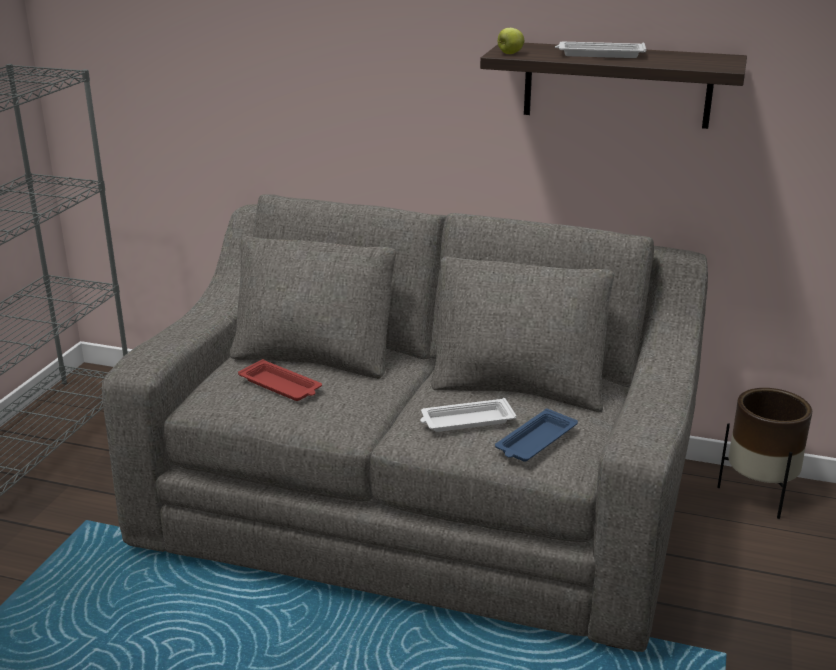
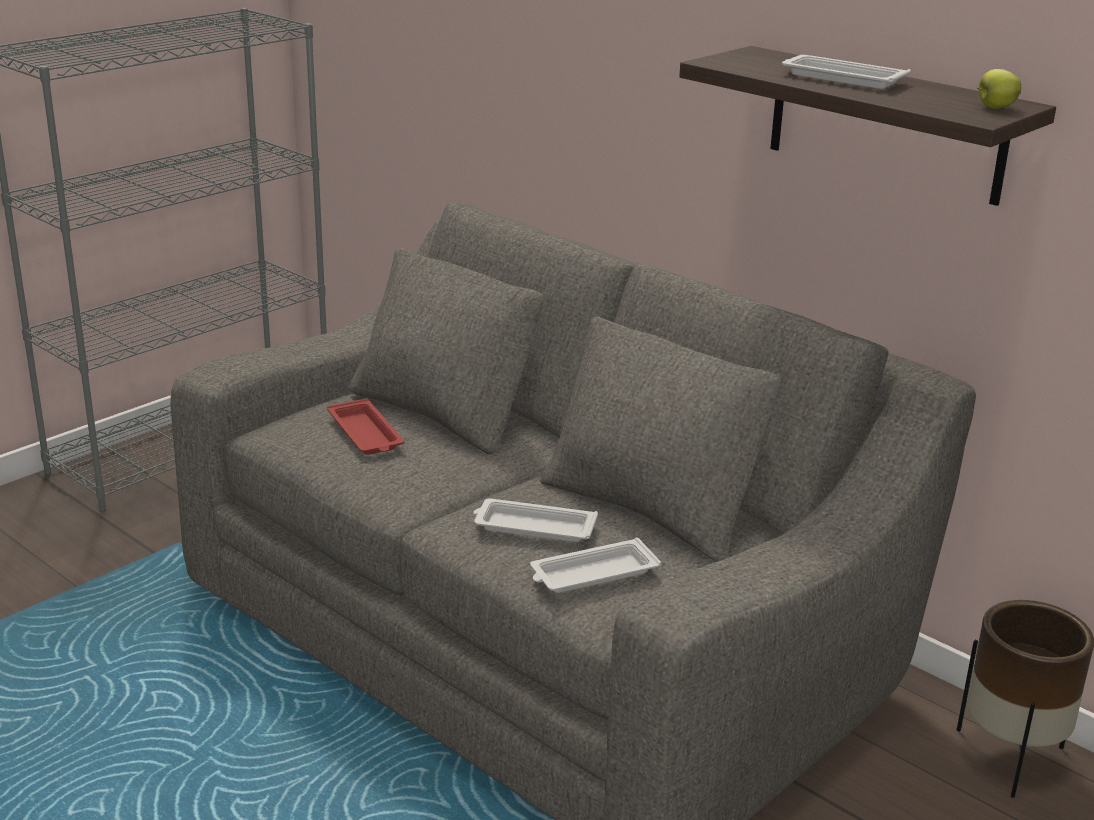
camera: 25 degrees right, 0 degrees up
(509, 53) = (724, 62): apple -> apple (994, 108)
(535, 442) = (592, 574): blue tray -> white tray

